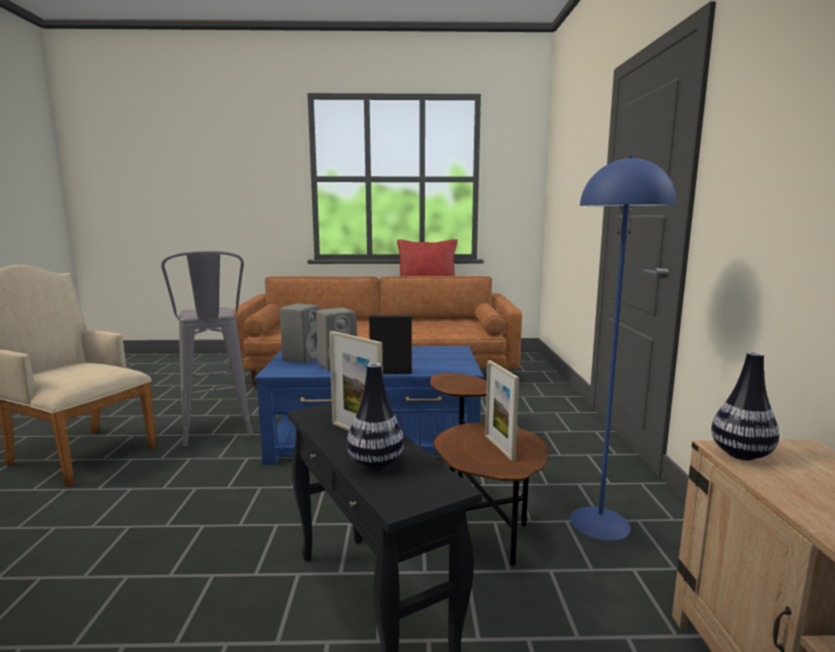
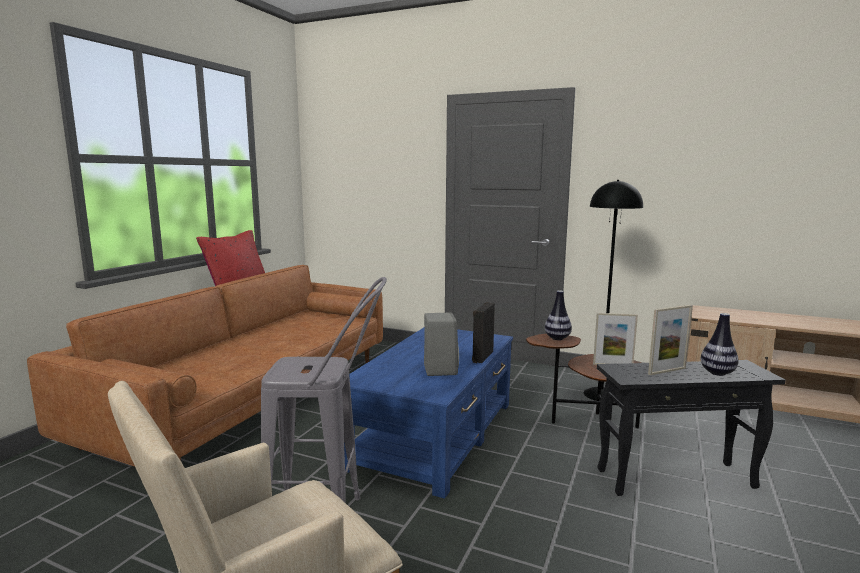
camera: 65 degrees left, 0 degrees up
(303, 358) = (397, 379): grey speaker -> none
(600, 523) = (601, 394): blue floor lamp -> black floor lamp
(741, 455) = (708, 316): vase -> vase (557, 338)

